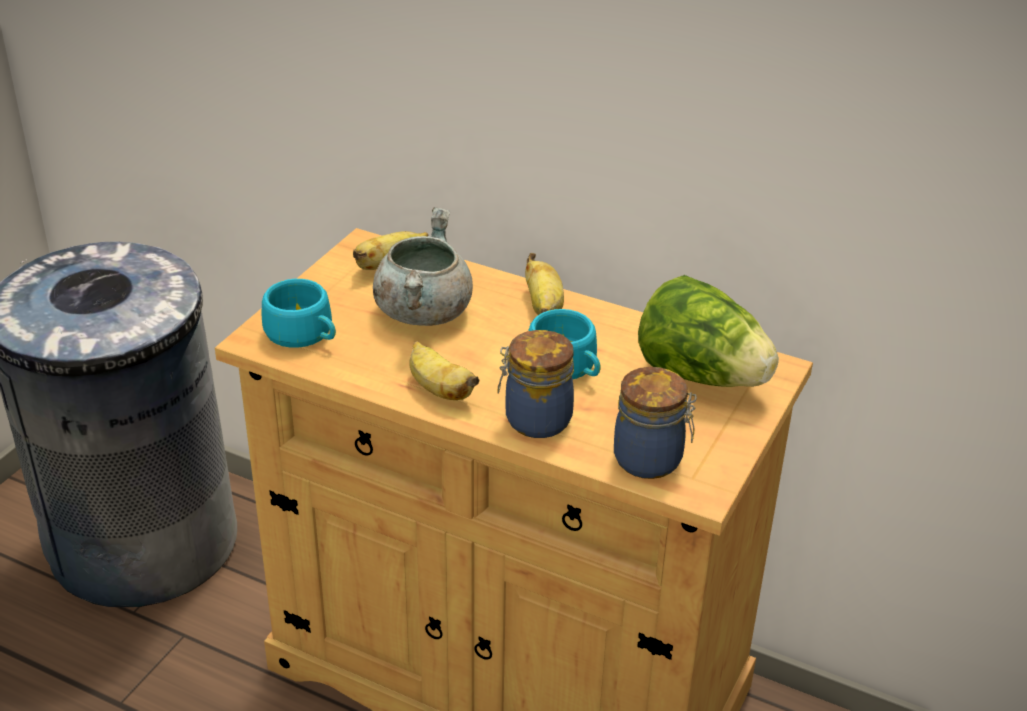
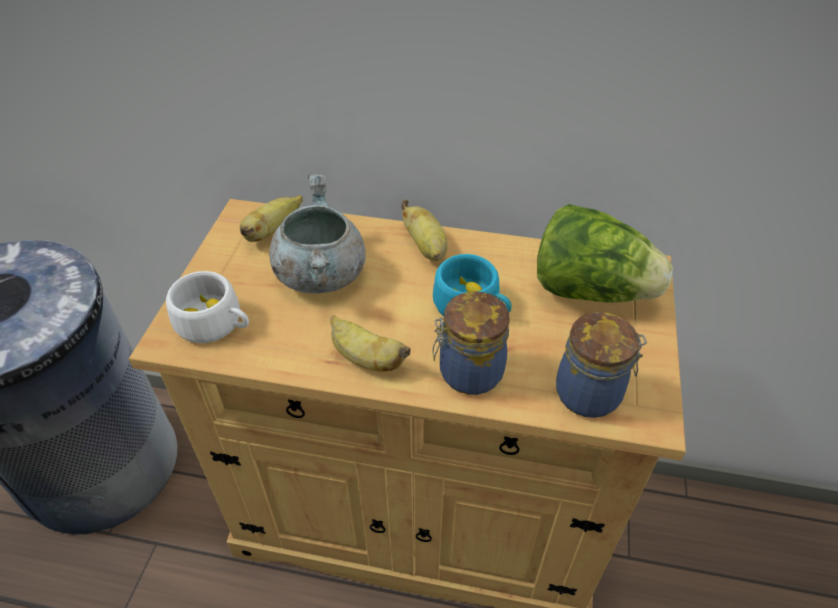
camera: 15 degrees left, 10 degrees up
(304, 335) = (215, 324): turquoise cup -> white cup

